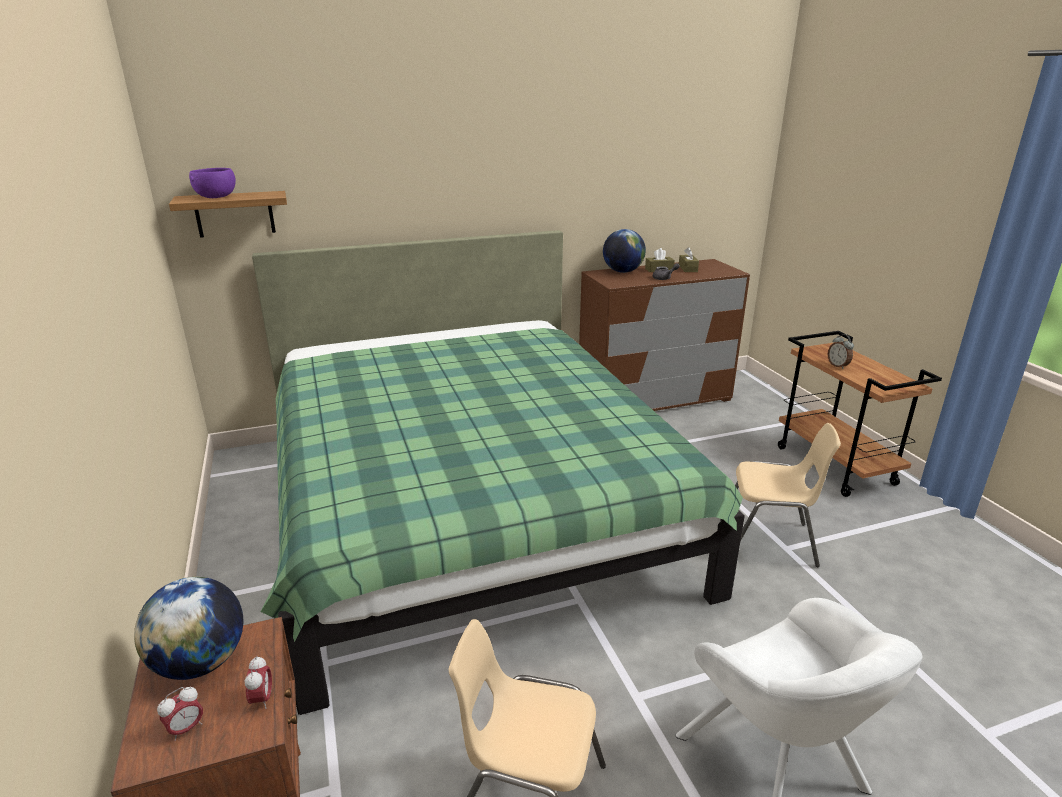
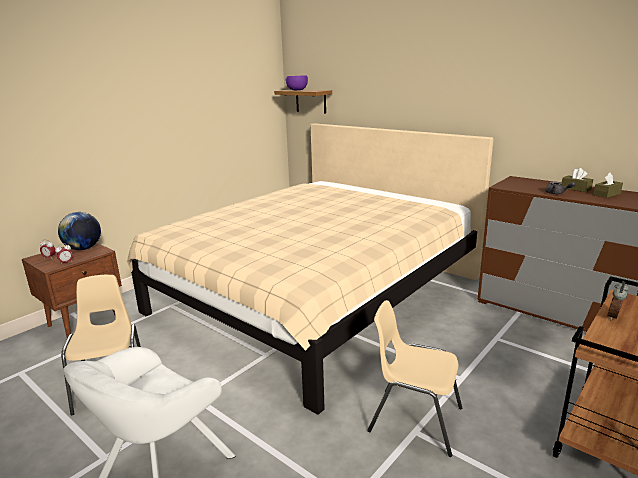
camera: 60 degrees right, 5 degrees down
(468, 508) = (315, 295): green bed -> beige bed
(622, 271) = (539, 182): globe -> none
(769, 541) = (414, 419): beige chair -> beige chair turned 135 degrees clockwise

